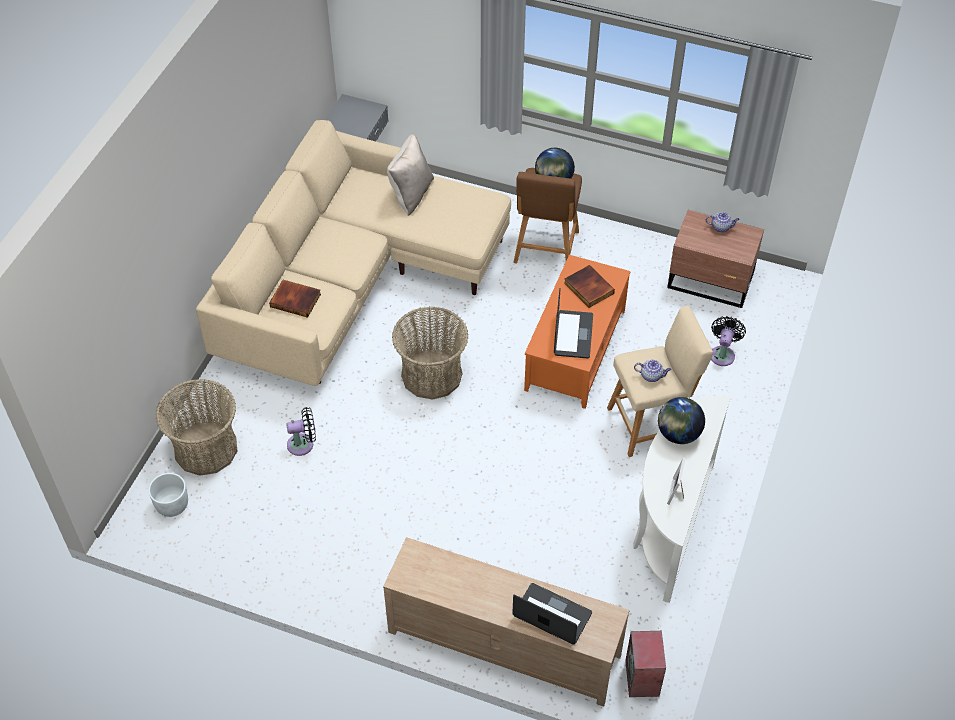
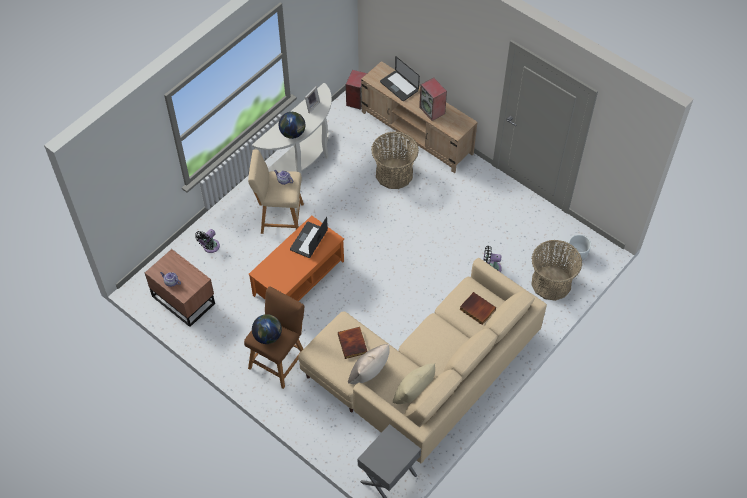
camera: 160 degrees left, 5 degrees up
(347, 190) = (414, 393): none -> beige pillow
(431, 375) = (396, 289): basket -> basket (394, 174)
(471, 583) = (432, 110): none -> speaker
(587, 288) = (282, 269): book -> book (353, 343)

